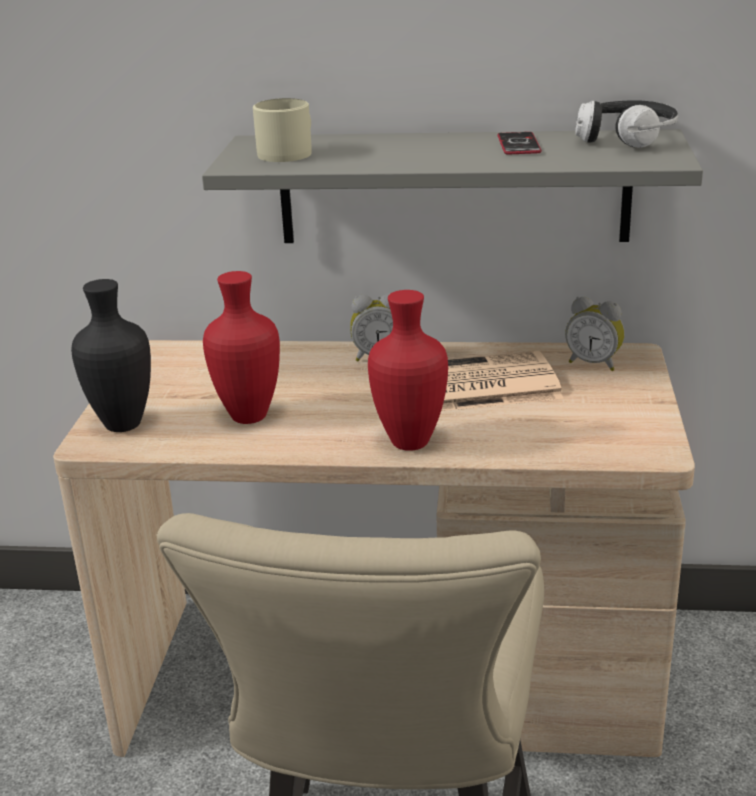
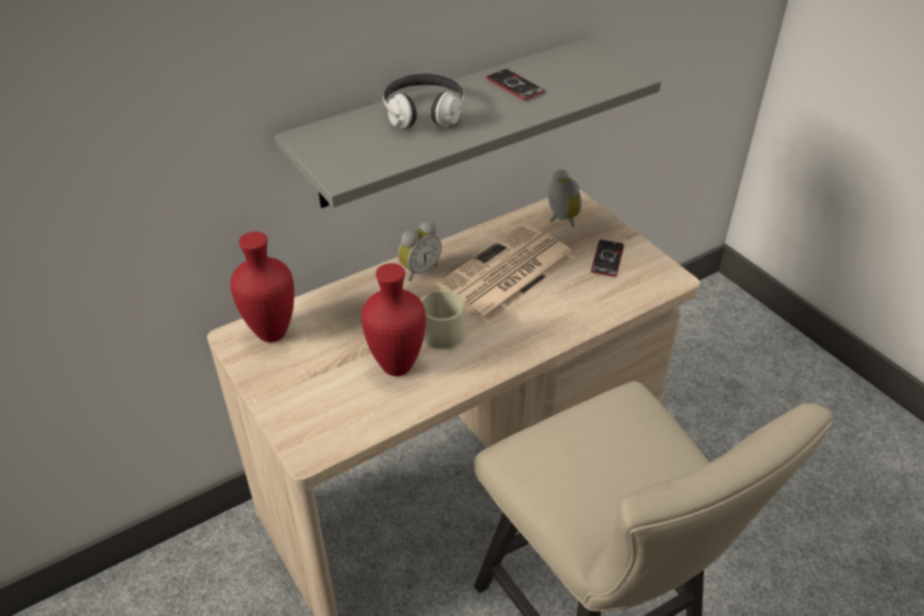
camera: 40 degrees left, 15 degrees up
(125, 425) = (314, 419): black vase -> none
(289, 152) = (360, 144): beige mug -> beige mug (442, 329)
(408, 441) = (528, 337): red vase -> red vase (270, 333)
(594, 363) = (560, 219): alarm clock -> alarm clock turned 105 degrees counterclockwise
(600, 411) = (607, 259): none -> phone
(625, 139) = (572, 59): headphones -> headphones (424, 114)

